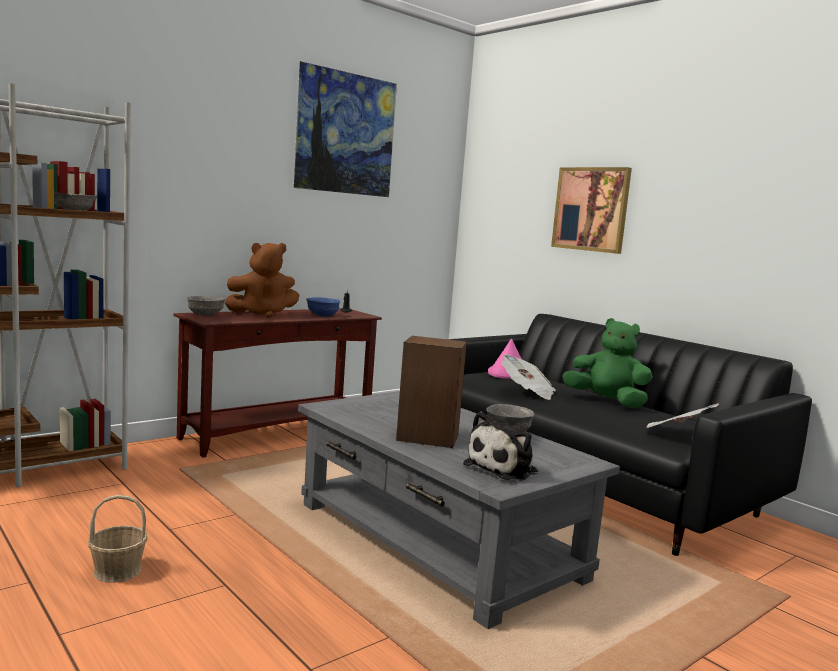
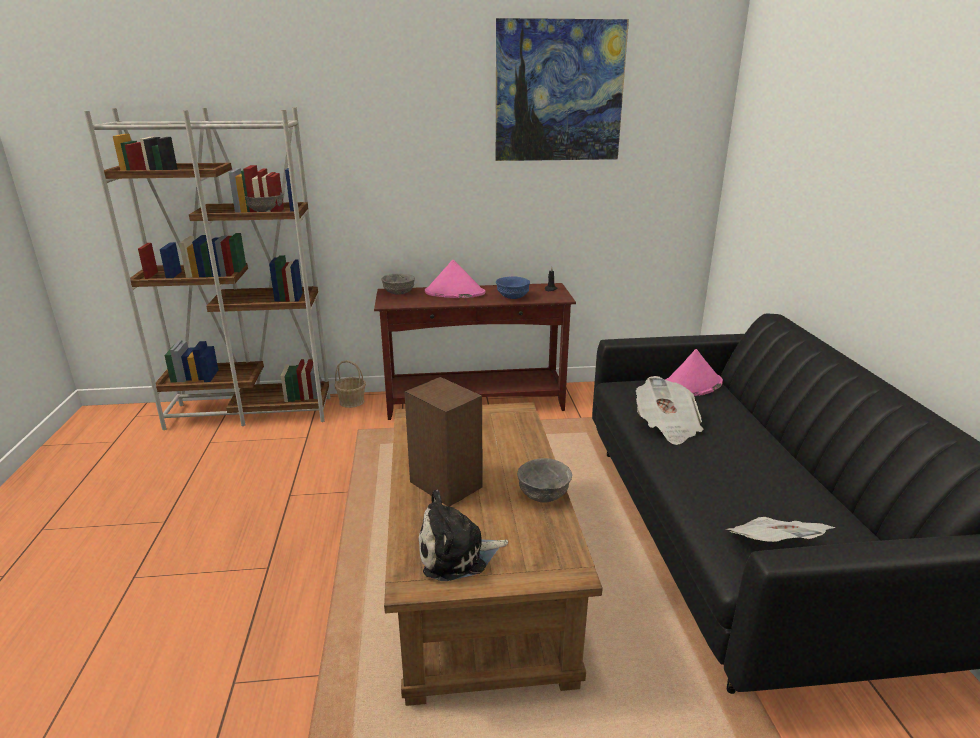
camera: 35 degrees right, 15 degrees up
(117, 571) = (219, 528): basket -> basket (351, 401)
(262, 314) = (454, 293): brown plush toy -> pink hat
(437, 541) = (478, 576): grey coffee table -> brown coffee table
(591, 209) = (842, 184): picture -> none
(606, 401) = (757, 461): green plush toy -> none

